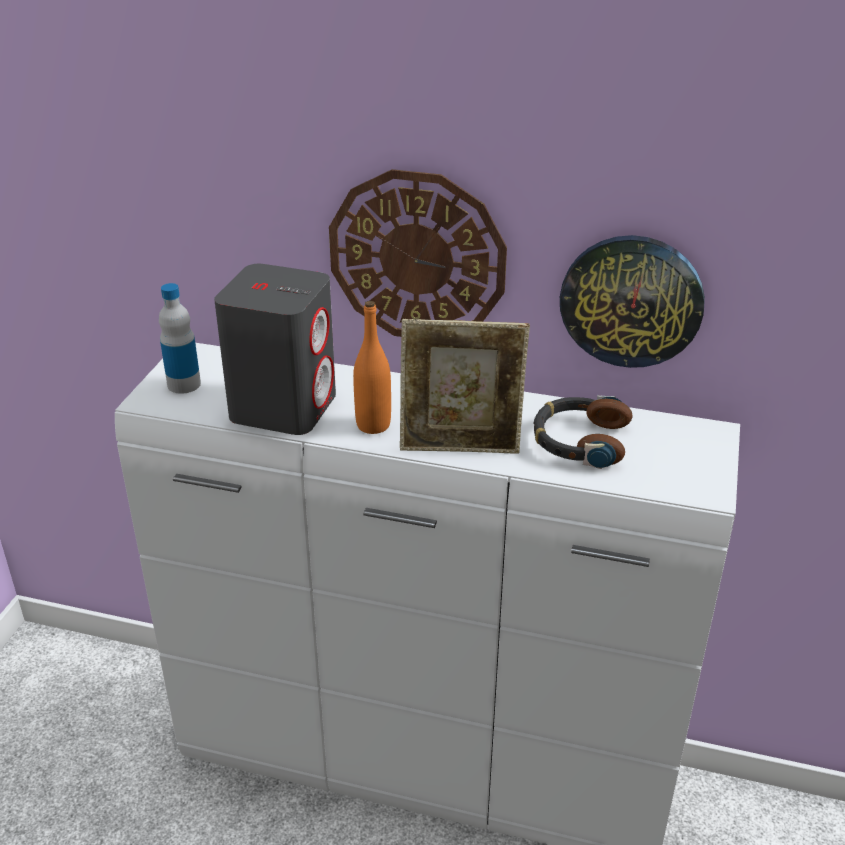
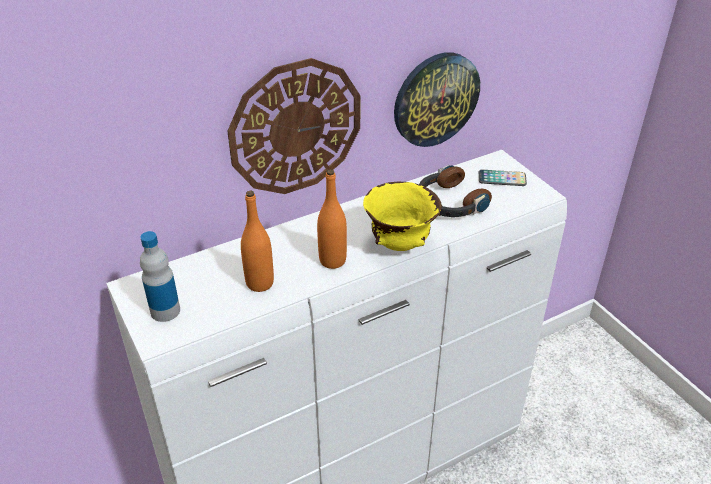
camera: 45 degrees left, 5 degrees up
(284, 406) = (260, 283): grey speaker -> orange bottle
(460, 448) = (400, 244): picture frame -> yellow bowl
(684, 452) = (502, 179): none -> phone

